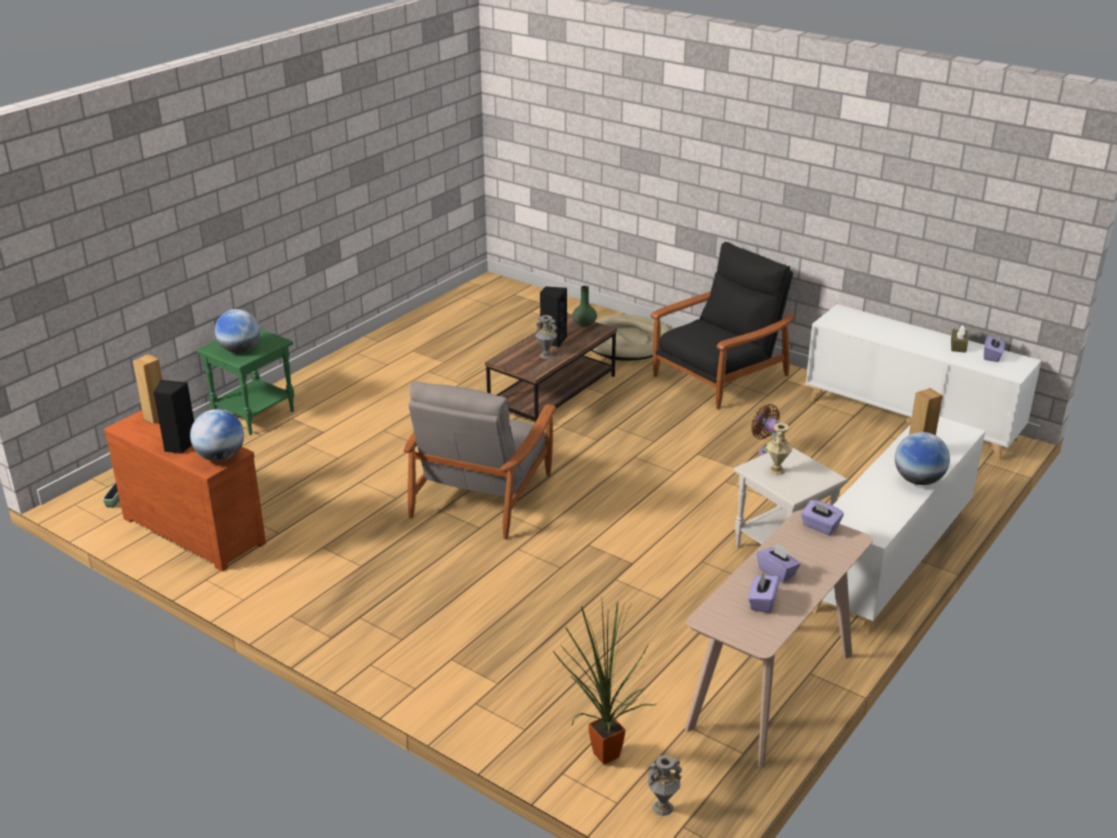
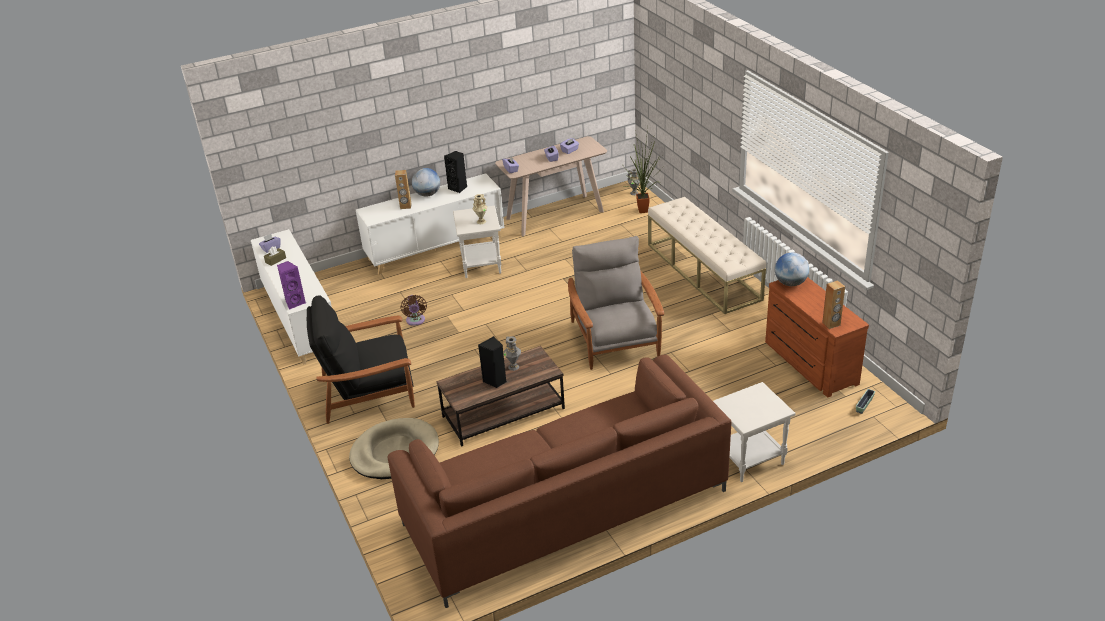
camera: 150 degrees left, 5 degrees up
(178, 446) = (816, 297): black speaker -> black speaker (458, 188)
(240, 350) = (758, 400): globe -> none
(254, 414) = (749, 460): green side table -> white side table
(407, 637) = (703, 271): none -> beige bench
(426, 344) = (564, 507): none -> brown sofa
(482, 495) = (615, 339): grey armchair -> grey armchair turned 60 degrees counterclockwise
(584, 324) = (455, 393): green vase -> none
(849, 313) = (294, 302): none -> purple speaker

